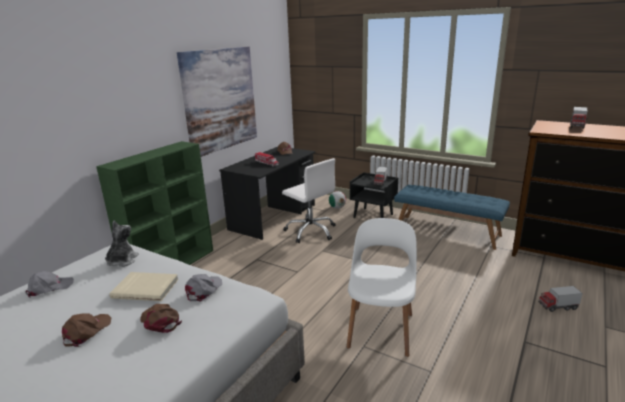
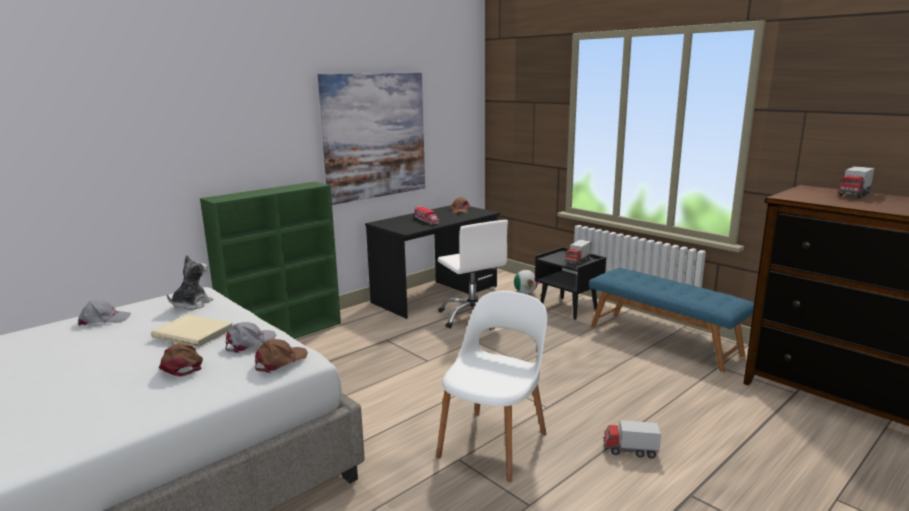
camera: 15 degrees right, 5 degrees down
(86, 331) = (106, 364): brown cap -> brown cap (280, 361)
(557, 307) = (774, 460): toy truck -> toy truck (630, 450)

